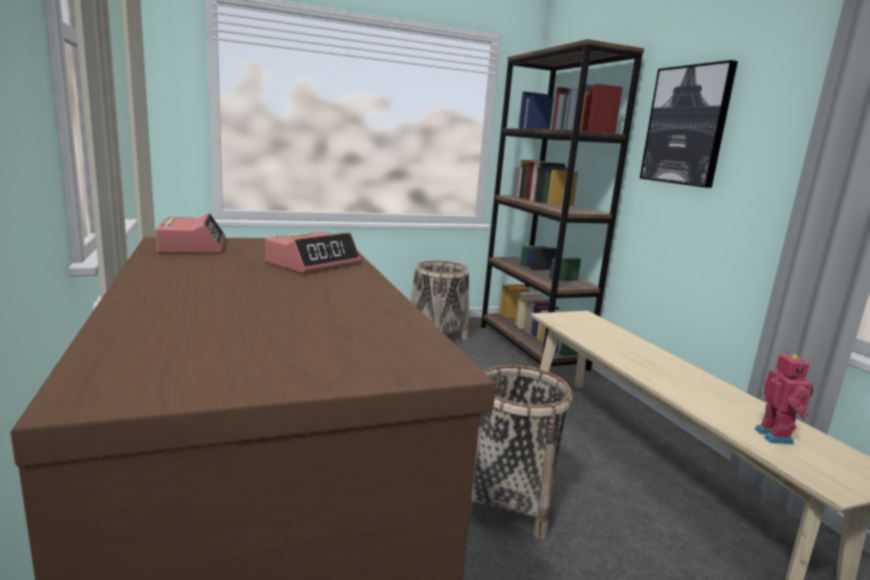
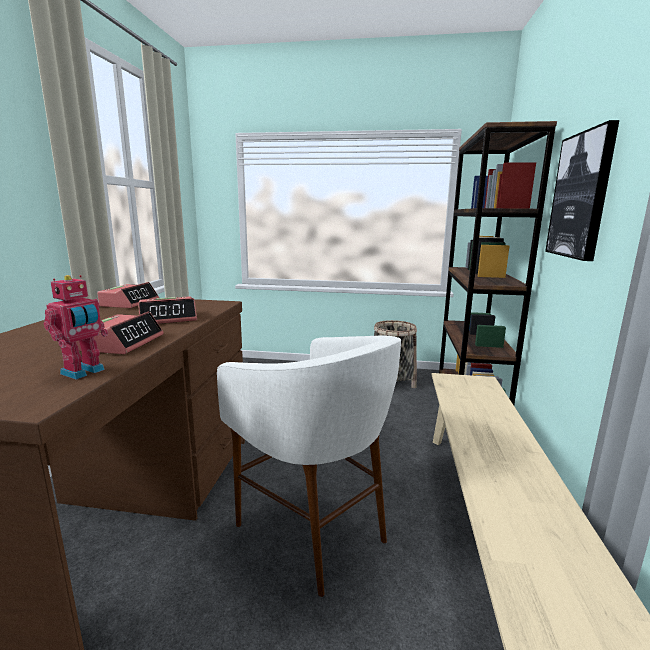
camera: 30 degrees right, 0 degrees up
(341, 295) = (122, 343): none -> alarm clock
(508, 503) = (313, 531): basket -> white stool
(776, 436) = (536, 549): toy robot -> toy robot (84, 372)

